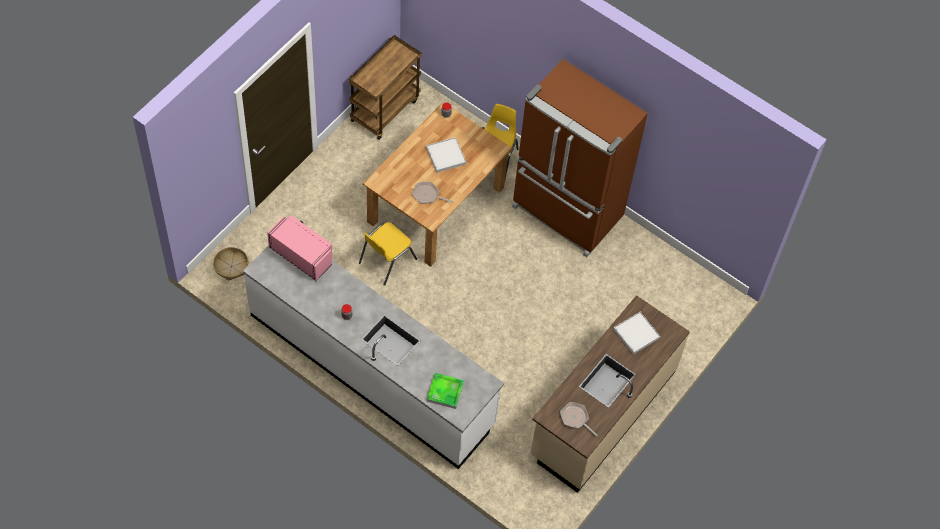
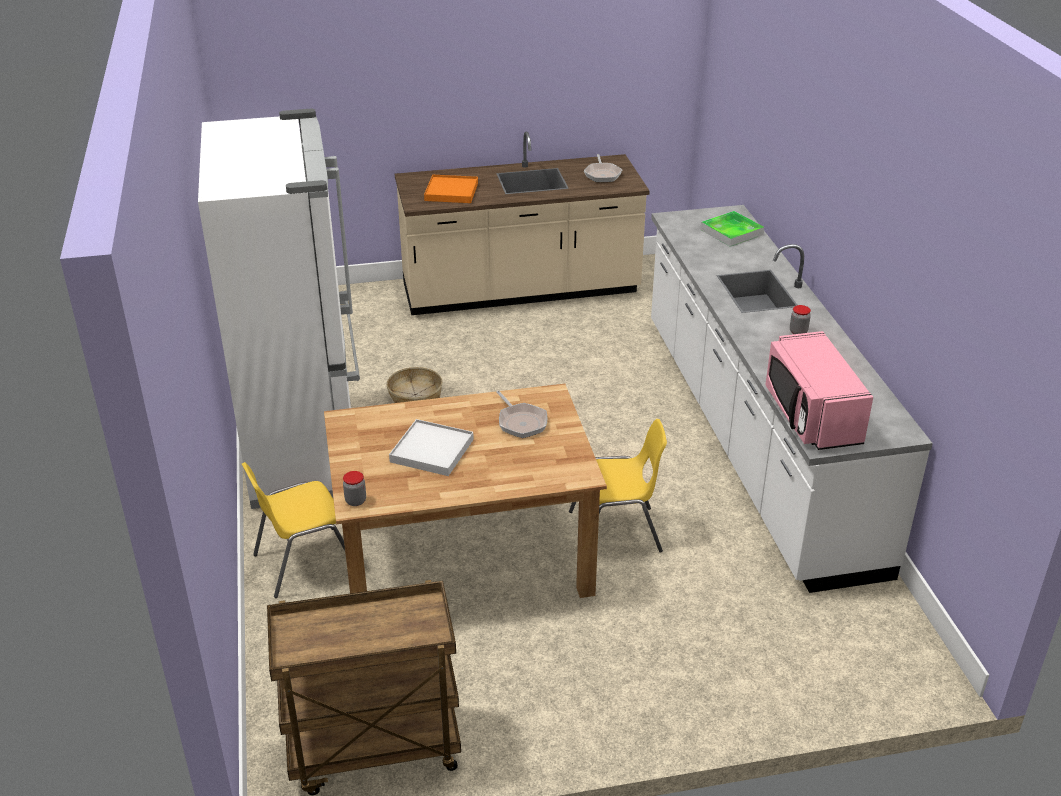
camera: 135 degrees left, 25 degrees down
(231, 266) = (888, 662): basket -> basket (415, 395)
(566, 213) = (306, 450): brown fridge -> white fridge
(636, 334) = (451, 192): white tray -> orange tray

